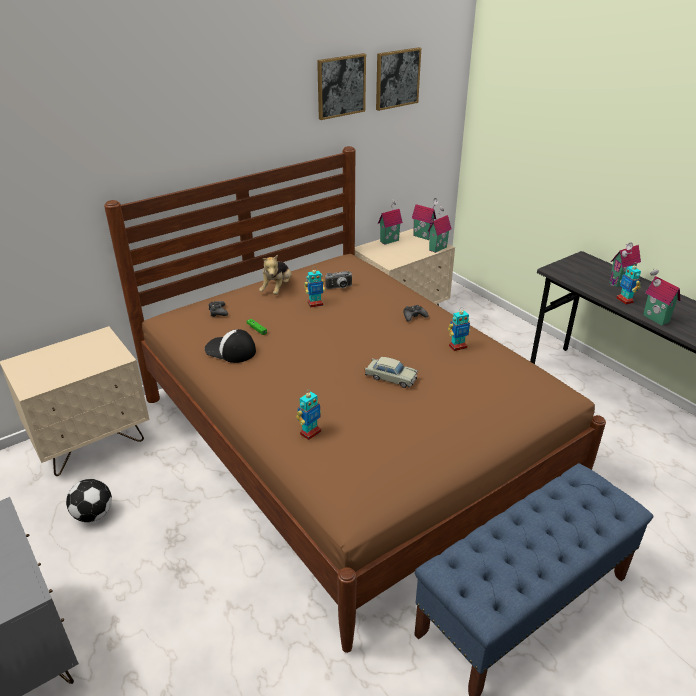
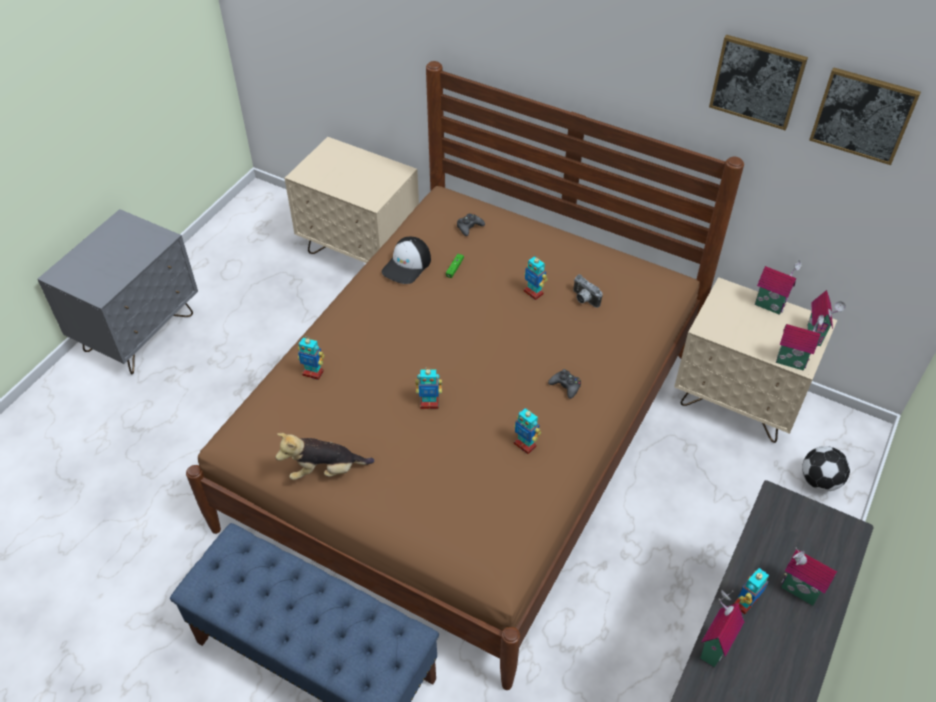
camera: 65 degrees right, 15 degrees up
(93, 514) = (281, 299): football -> football (820, 480)
(230, 350) = (407, 265): cap -> cap turned 150 degrees counterclockwise
(277, 289) = (550, 250): plush toy -> plush toy (325, 470)
(390, 377) = (429, 403): beige toy car -> toy robot

